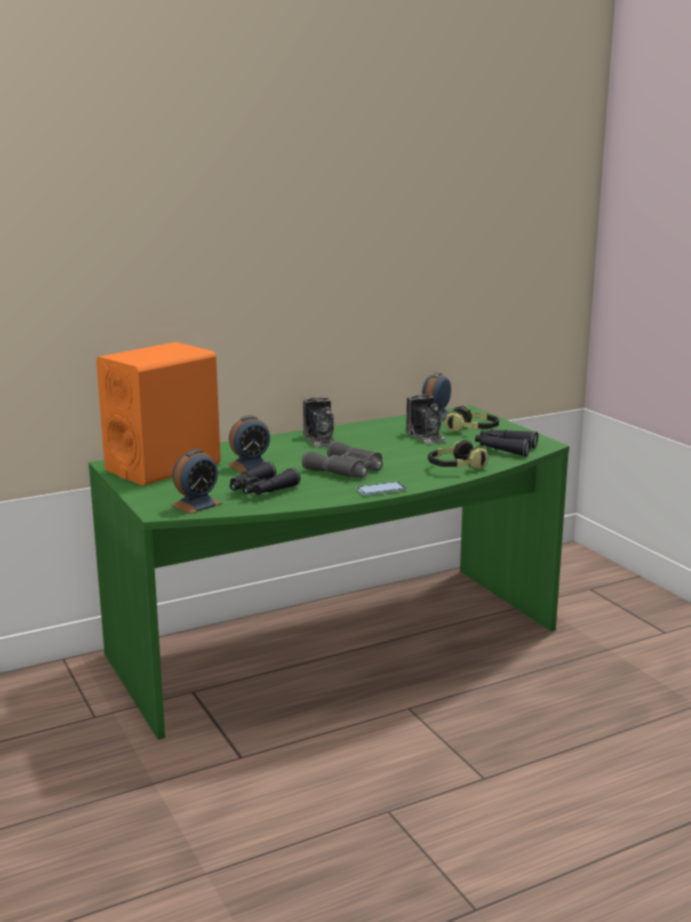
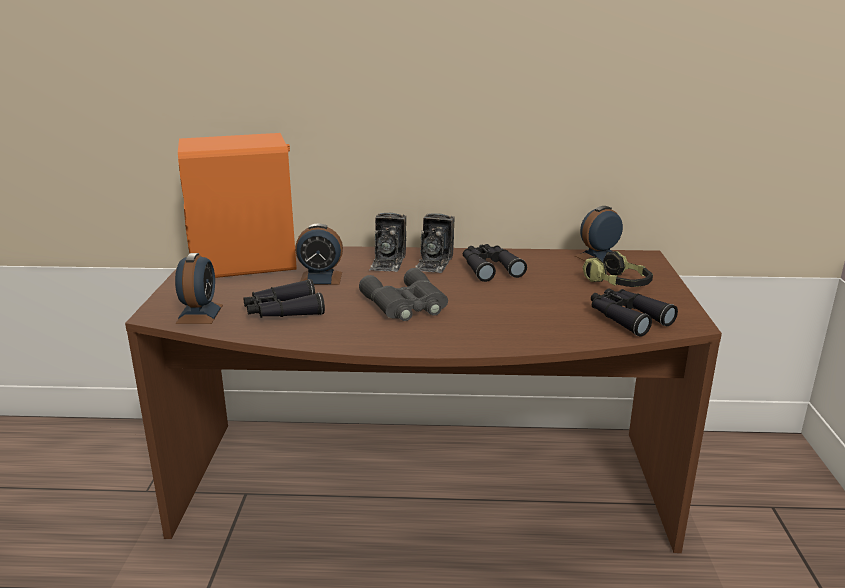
camera: 30 degrees right, 5 degrees up
(196, 504) = (200, 314): alarm clock -> alarm clock turned 75 degrees counterclockwise
(341, 647) = (422, 491): green desk -> brown desk
(369, 436) = (489, 268): none -> black binoculars
(381, 490) = (401, 342): phone -> none
(427, 436) = (552, 282): camera -> camera (388, 262)
(455, 467) = (529, 332): headphones -> none

